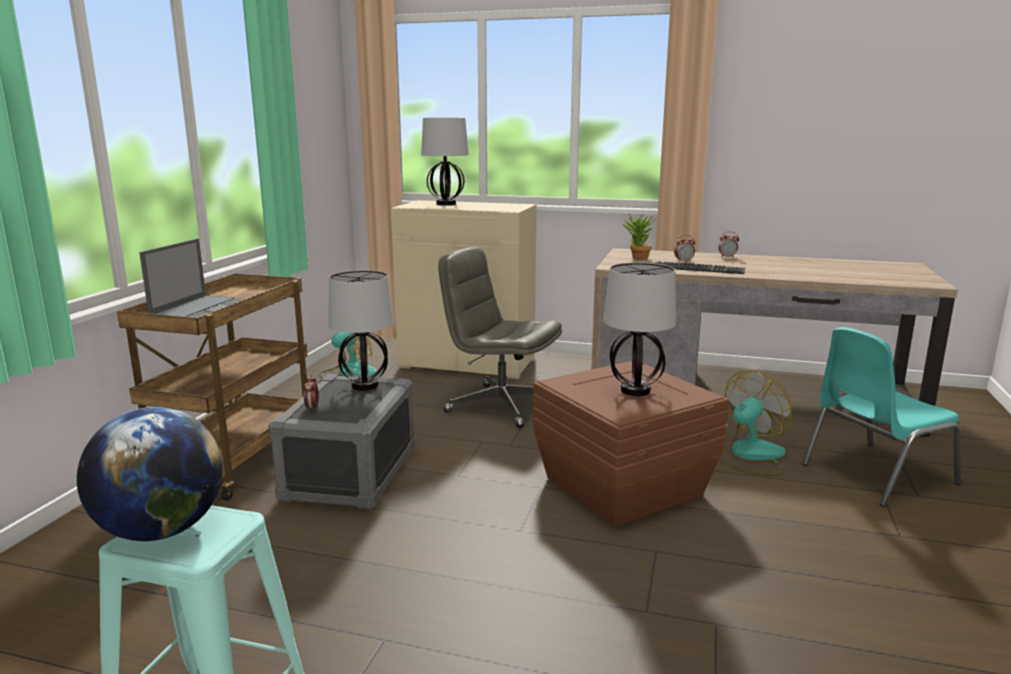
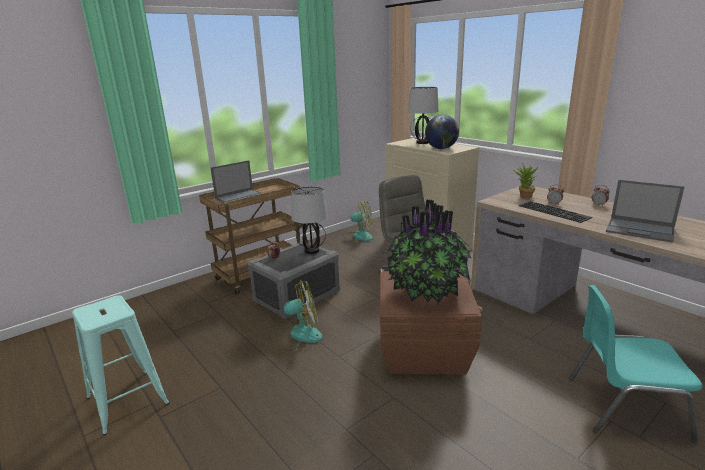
camera: 35 degrees right, 5 degrees up
(161, 531) = (97, 308): globe -> globe (441, 148)
(636, 391) = (427, 293): table lamp -> potted plant
(750, 456) = (537, 359): fan -> fan (298, 336)
(806, 272) = (641, 230): none -> laptop

